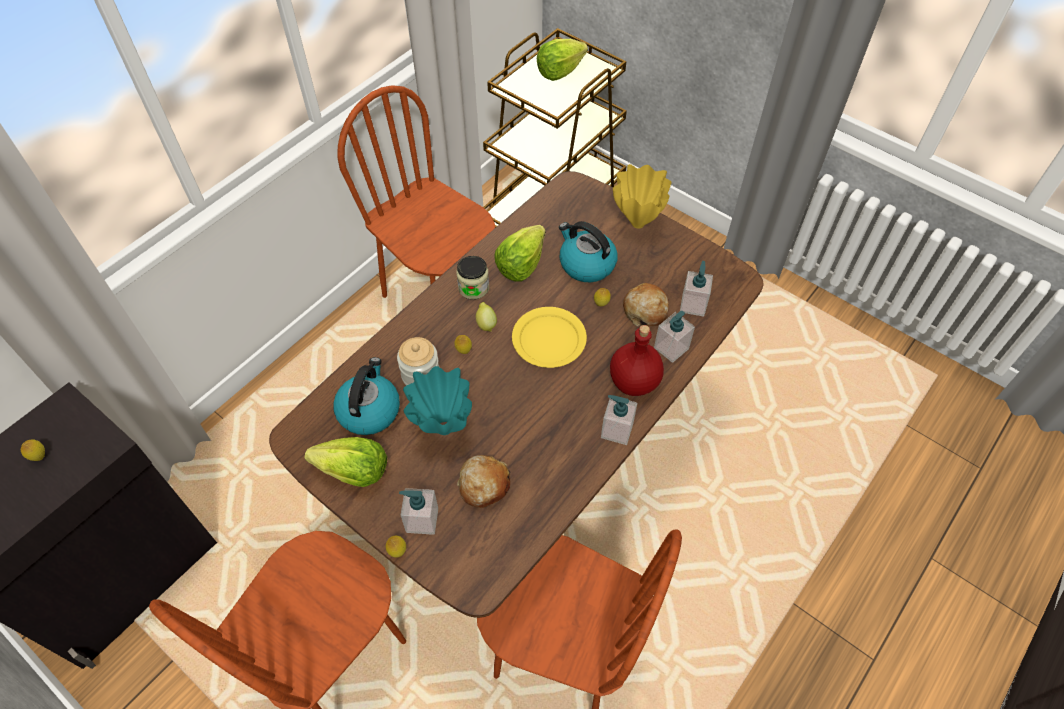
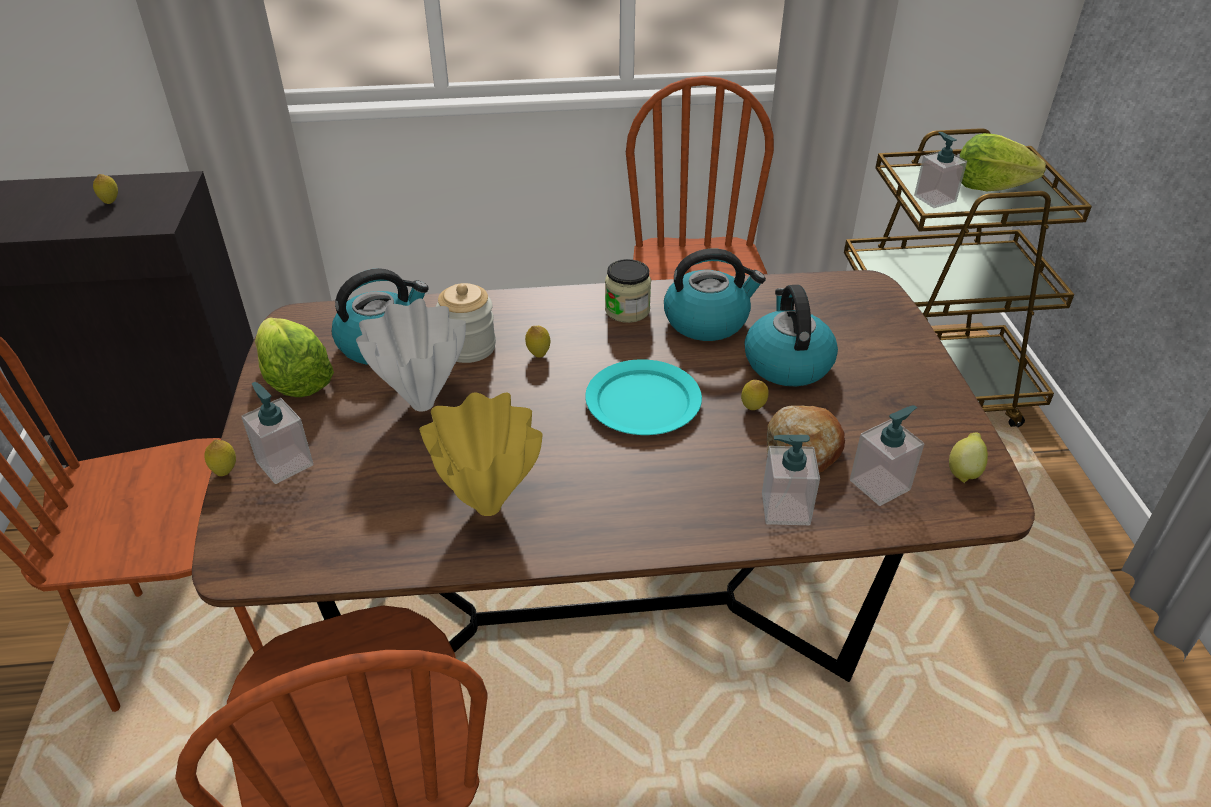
camera: 45 degrees right, 15 degrees down
(443, 427) = (423, 402): turquoise vase -> white vase
(483, 485) = (382, 479): bread -> none
(486, 324) = (595, 346): lemon -> lemon (963, 471)
(521, 265) = (707, 320): lettuce -> kettle
(549, 340) = (642, 402): yellow plate -> turquoise plate
(616, 430) = (595, 540): soap dispenser -> soap dispenser (934, 198)
(635, 382) = (687, 509): red bottle -> none
(637, 222) = (911, 362): yellow vase -> yellow vase (489, 505)

